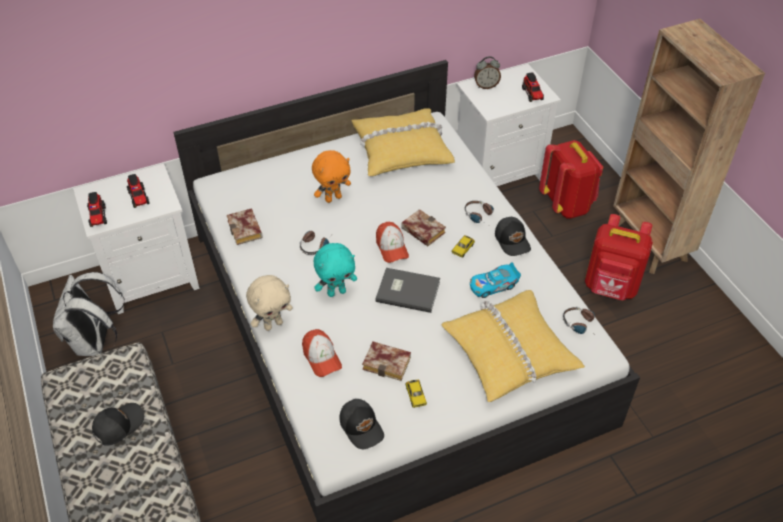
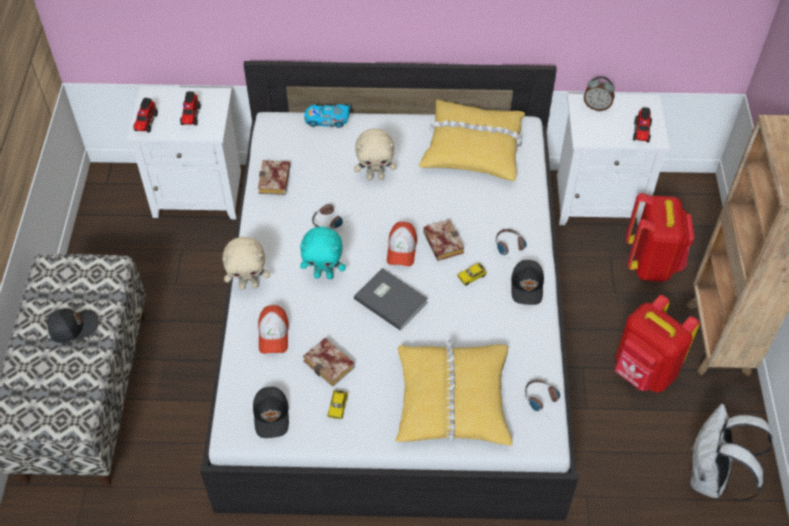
camera: 25 degrees right, 5 degrees up
(96, 342) = (121, 238): white backpack -> white backpack (711, 478)
(333, 198) = (375, 177): orange plush toy -> beige plush toy
(493, 285) = (478, 326): toy car -> toy car (327, 119)

